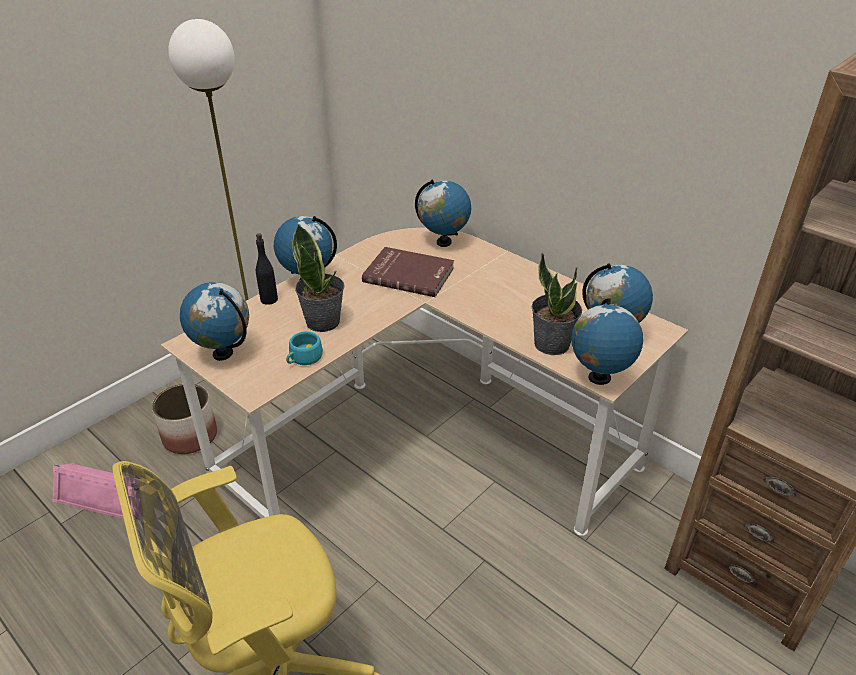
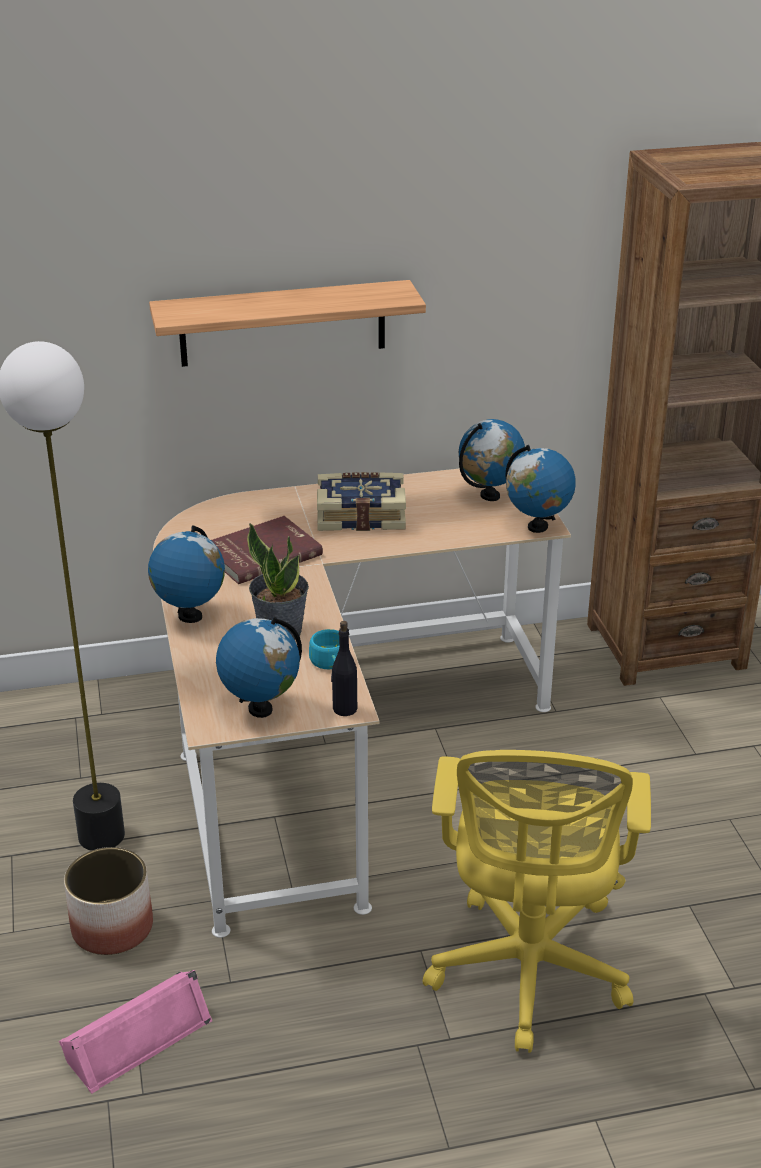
camera: 55 degrees left, 5 degrees down
(269, 299) = (193, 651): black bottle -> black bottle (344, 709)
(443, 242) = (229, 512): globe -> none
(506, 290) = (361, 515): none -> book
(520, 112) = (282, 323): none -> shelf
(551, 343) = (467, 527): potted plant -> none

